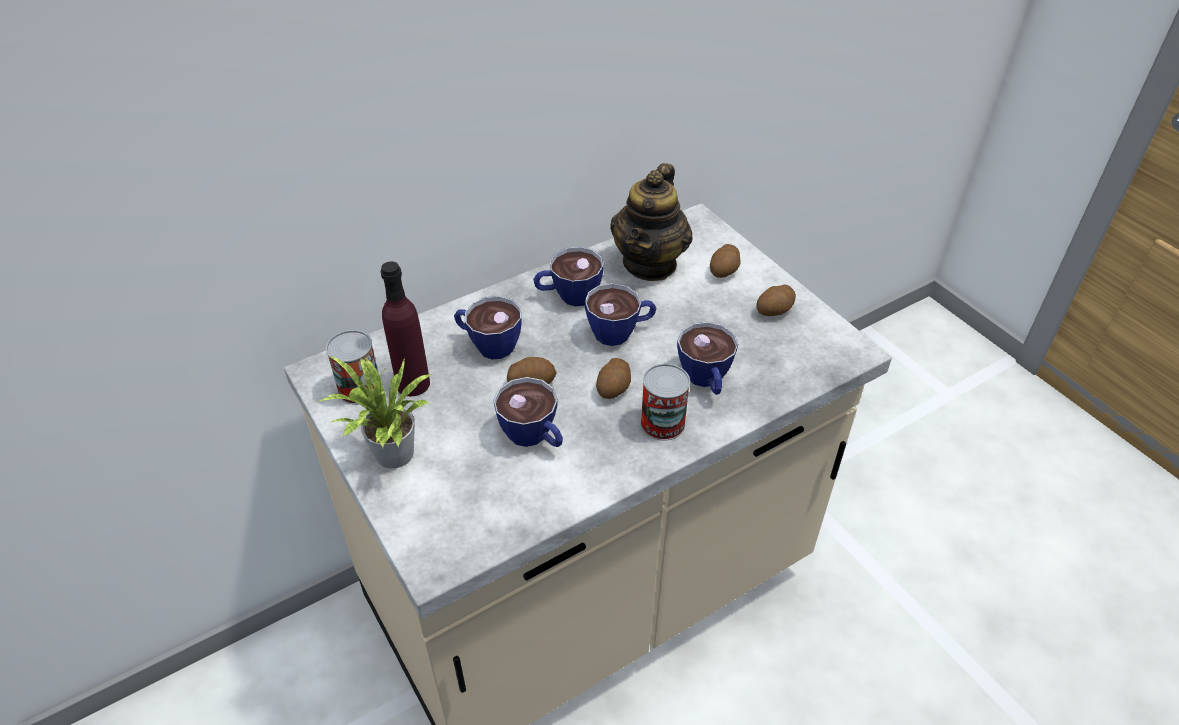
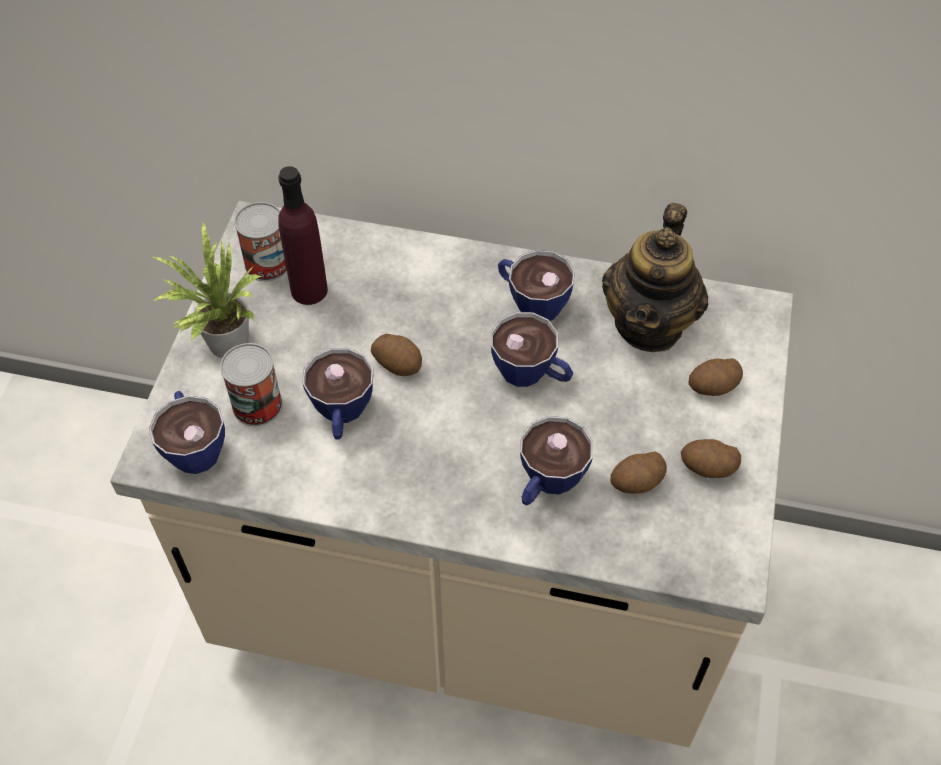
camera: 45 degrees right, 10 degrees up
(488, 344) = (407, 298): cup -> cup (194, 445)
(614, 388) = (458, 424): potato -> potato (637, 482)
(650, 263) = (649, 324): teapot -> teapot turned 45 degrees counterclockwise
(662, 423) = (458, 491): can -> can (257, 405)

